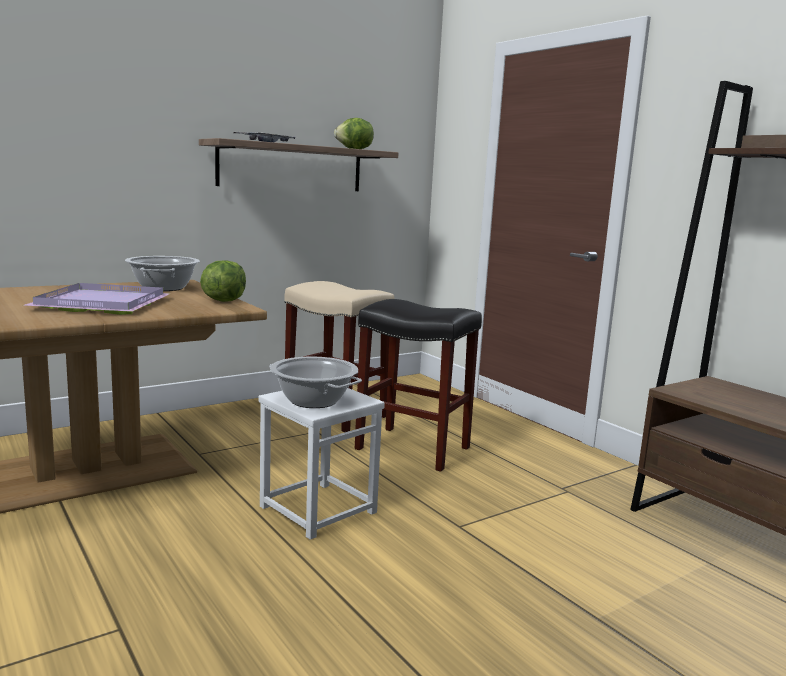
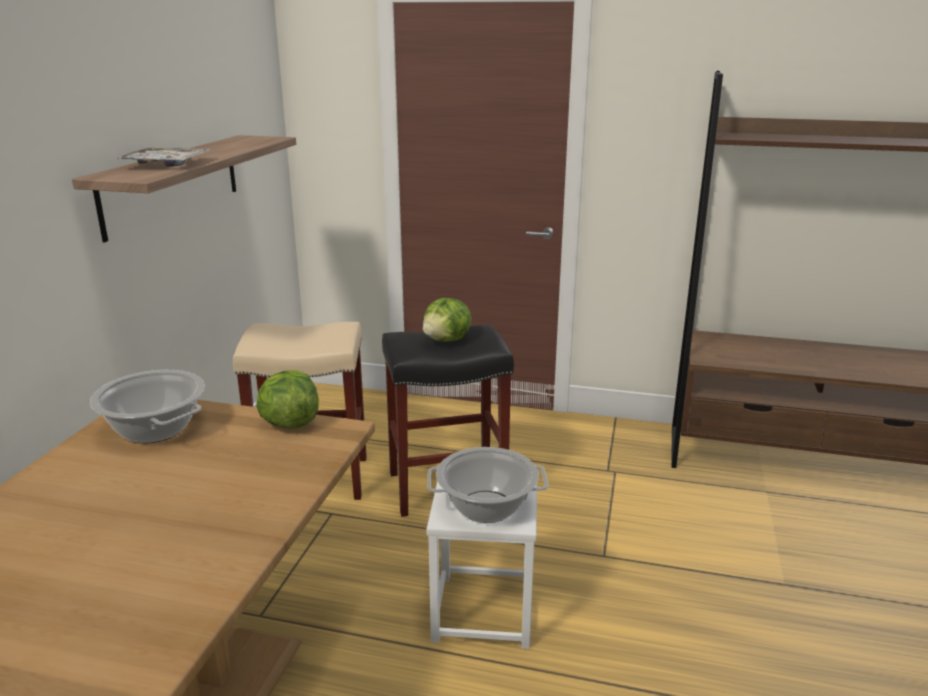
camera: 40 degrees left, 10 degrees up
(103, 304) = (181, 504): purple tray -> none
(354, 149) = (241, 141): lettuce -> lettuce (447, 340)

